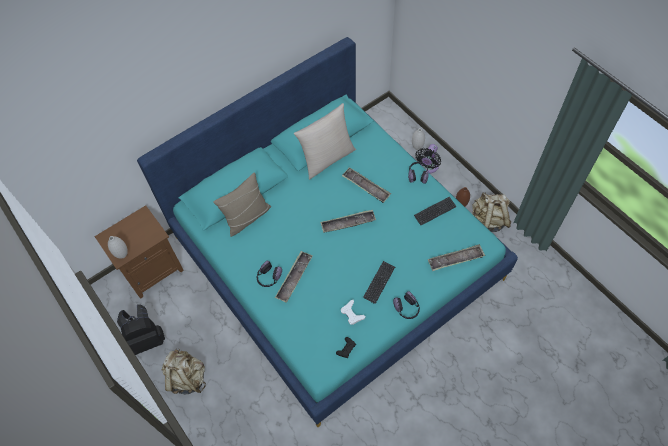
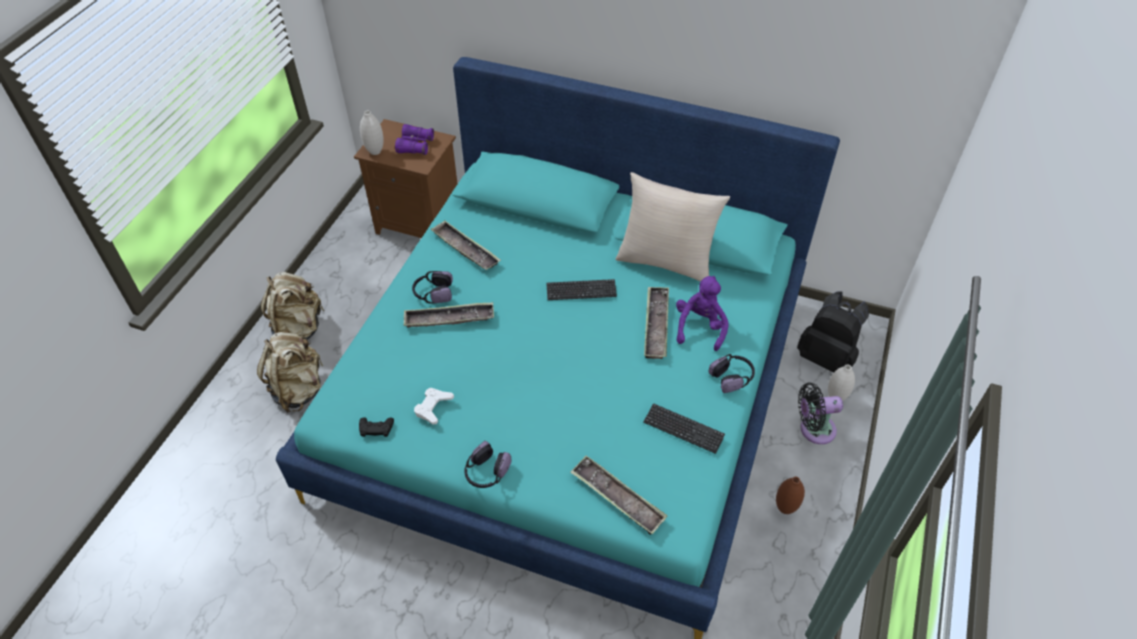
camera: 55 degrees right, 10 degrees down
(136, 230) = (415, 146): none -> purple binoculars
(147, 339) = (327, 267): black backpack -> black backpack (826, 357)
(247, 217) = (507, 229): beige pillow -> none
(348, 223) = (578, 333): tray -> tray (465, 249)
(379, 169) = (700, 327): none -> purple plush toy
(379, 282) = (507, 417): keyboard -> keyboard (581, 291)
(488, 221) = (790, 564): beige backpack -> beige backpack (298, 389)

